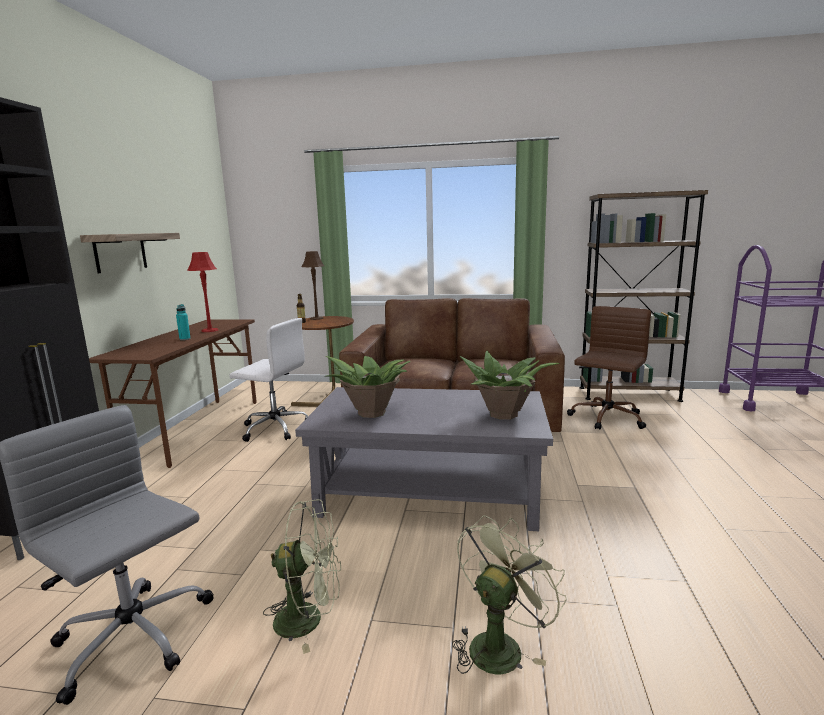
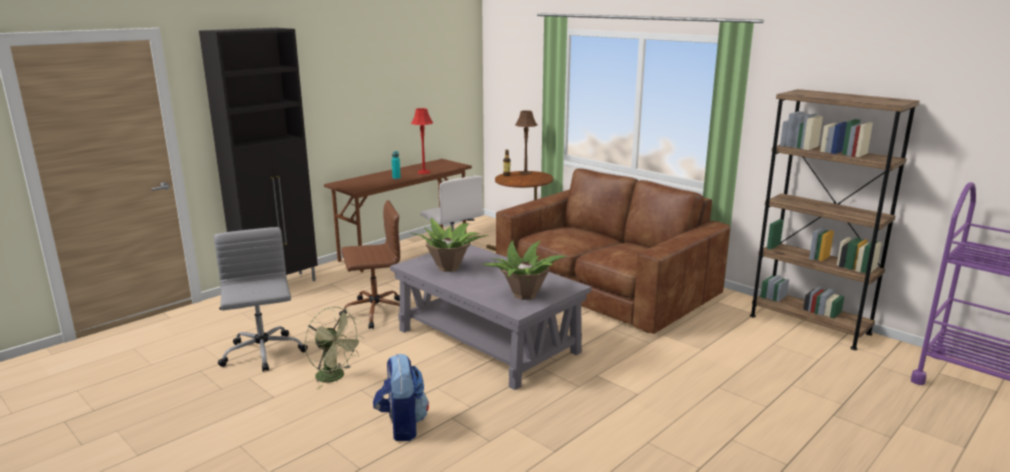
camera: 35 degrees right, 5 degrees up
(120, 252) = (362, 107): shelf -> none
(499, 644) = (402, 426): green fan -> backpack
(606, 418) = (731, 338): brown office chair -> brown office chair (374, 312)

